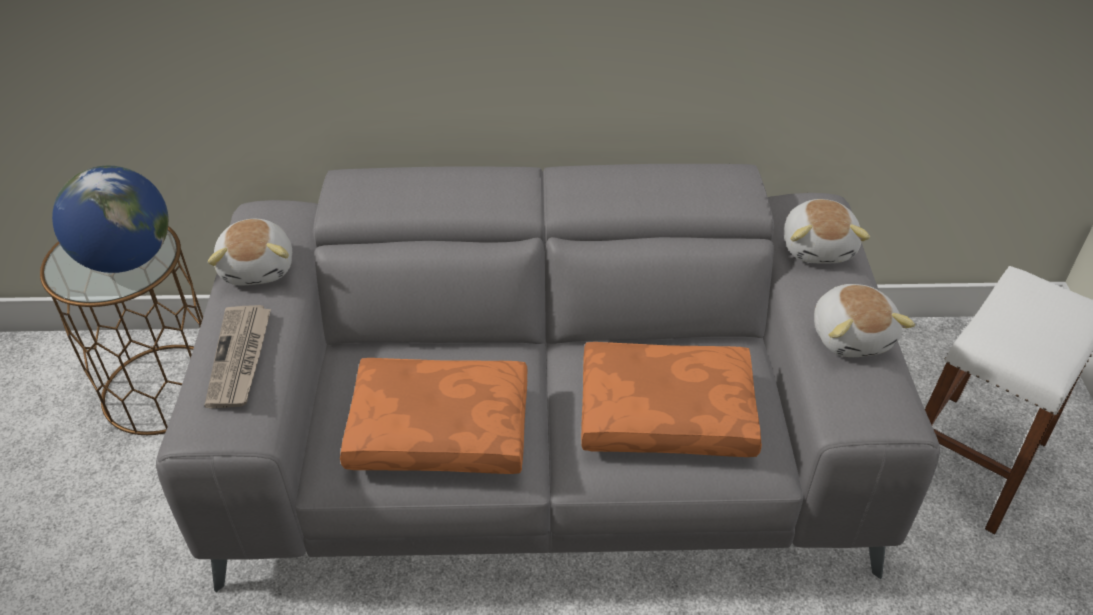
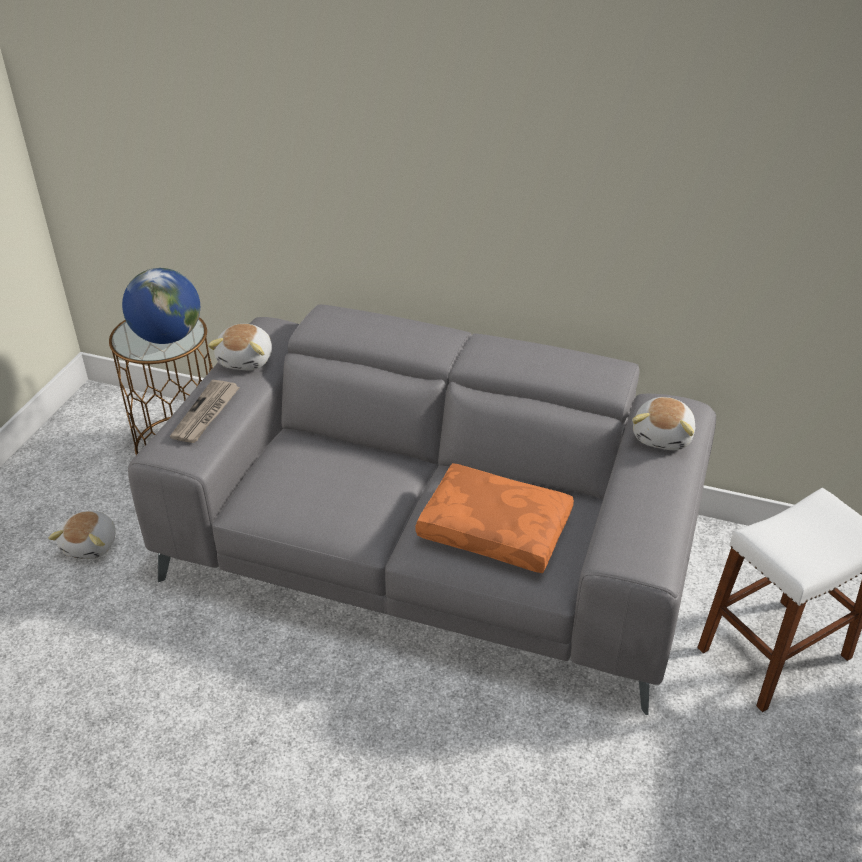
camera: 20 degrees right, 5 degrees down
(441, 427) = (329, 497): orange pillow -> none
(852, 335) = (650, 503): plush toy -> plush toy (91, 545)

